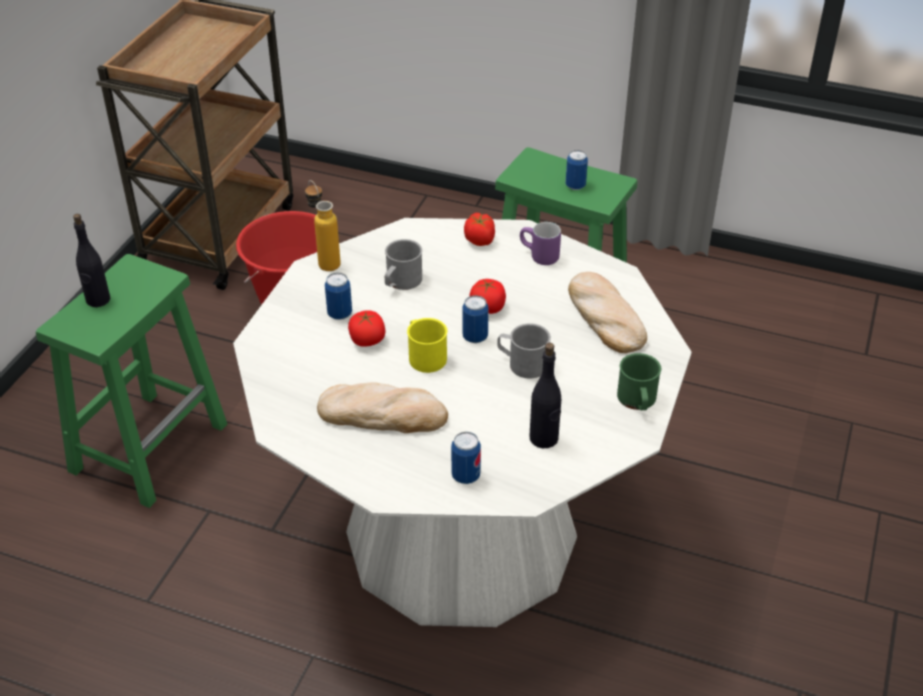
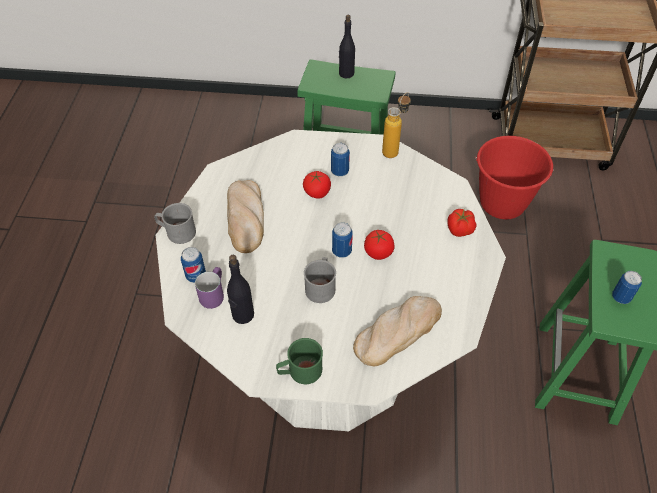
camera: 75 degrees right, 10 degrees up
(401, 282) = (387, 195): grey mug -> grey mug (177, 232)
(424, 356) = (311, 227): yellow mug -> none
(538, 257) = (456, 272): purple mug -> purple mug (212, 294)

